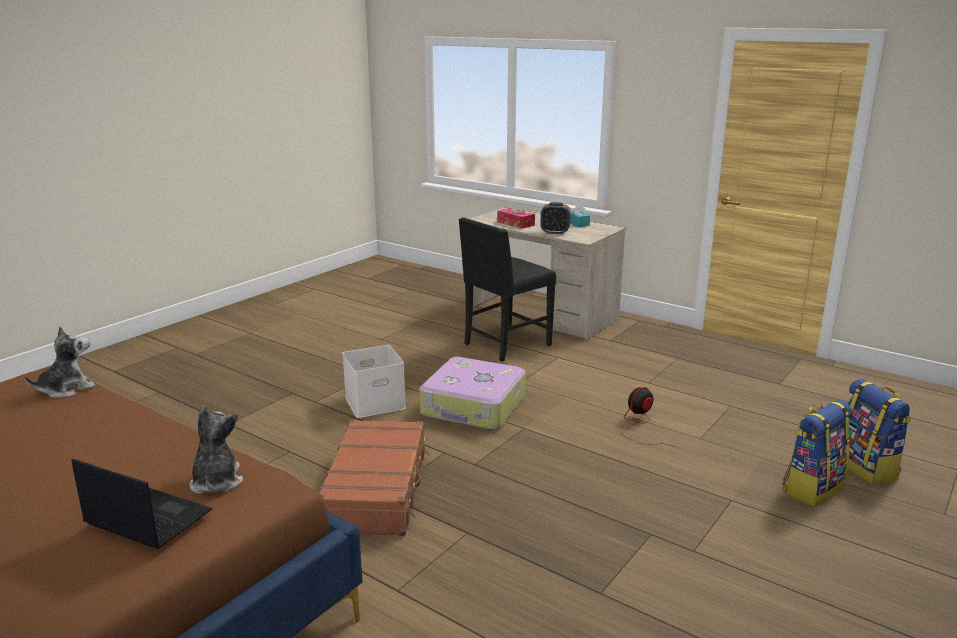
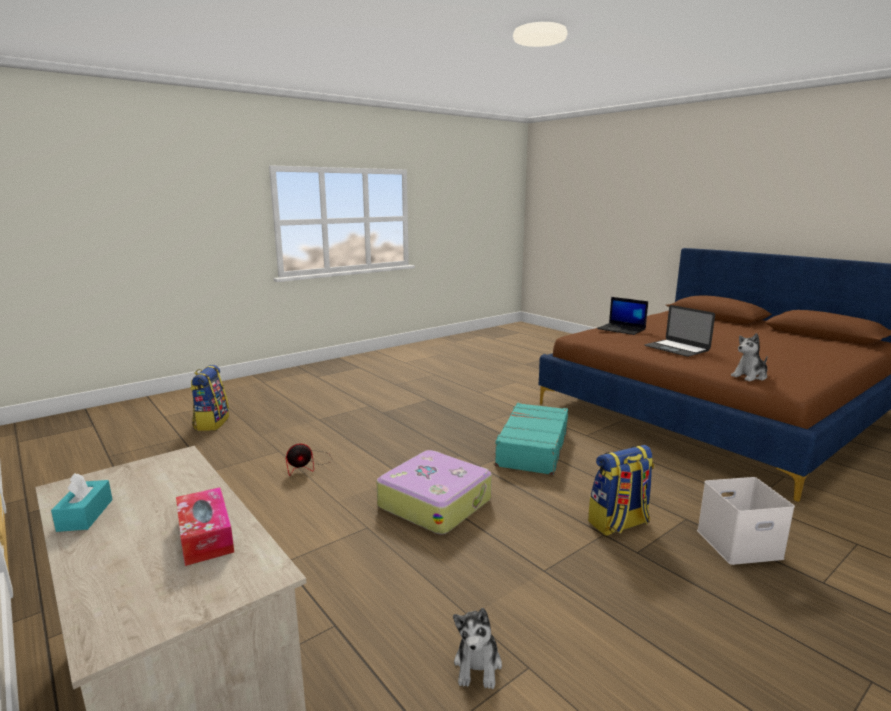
camera: 165 degrees left, 5 degrees down
(96, 448) = (676, 348): none -> laptop
(216, 482) = (603, 337): plush toy -> plush toy (478, 665)
(375, 402) = (535, 523): white storage box -> white storage box (738, 545)
(378, 490) = (532, 448): brown suitcase -> turquoise suitcase
(505, 345) = (330, 604): black chair -> none
(555, 232) = (187, 485): alarm clock -> none
(812, 488) = (264, 418): backpack -> backpack (618, 524)

